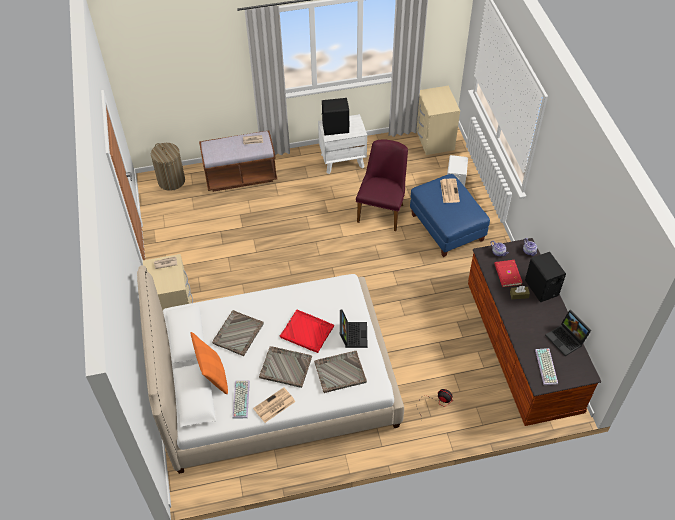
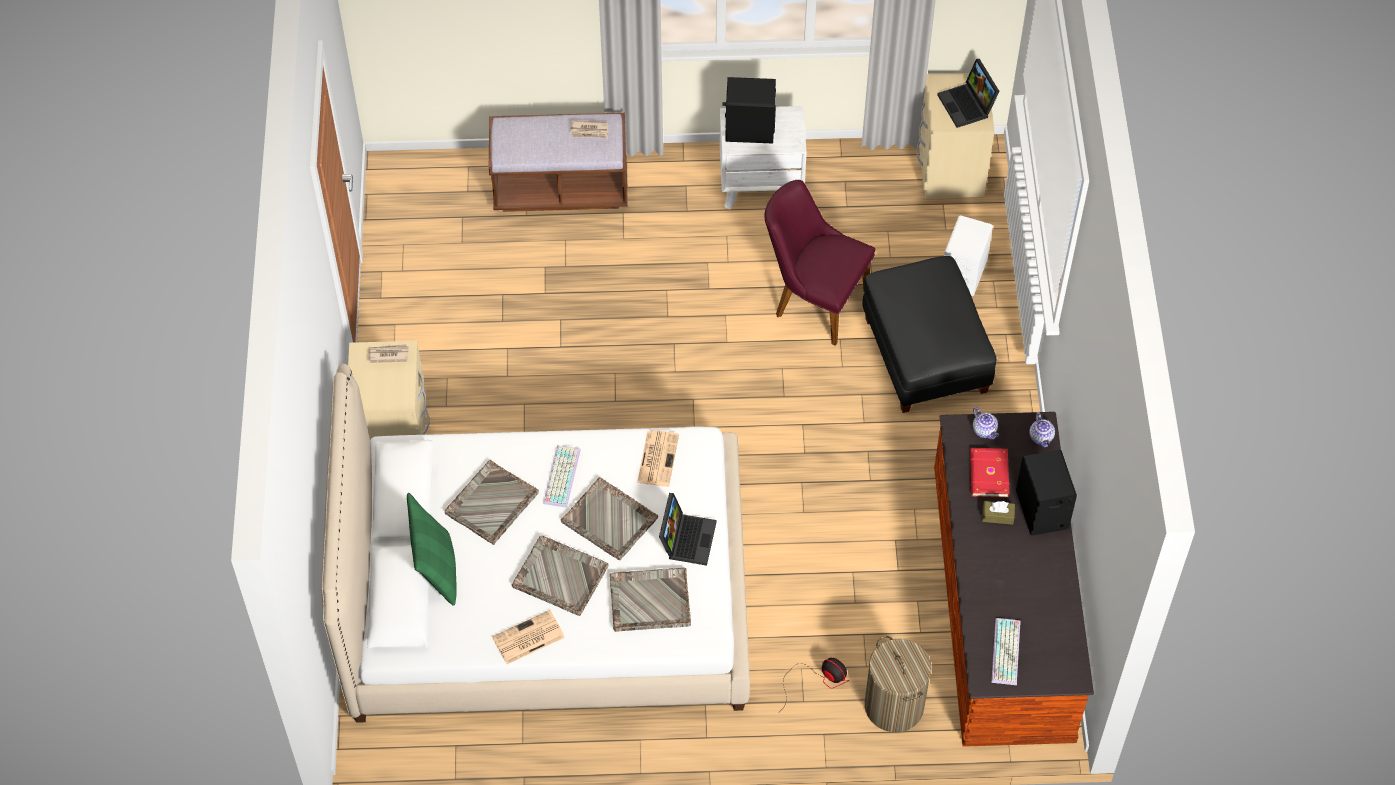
camera: 10 degrees right, 5 degrees up
(171, 181) = (429, 177): laundry basket -> laundry basket (894, 705)
(213, 375) = (436, 569): orange pillow -> green pillow
(240, 399) = (474, 617): keyboard -> keyboard (560, 475)
(307, 332) = (610, 520): red tray -> grey tray
(382, 210) = (813, 300): purple chair -> purple chair turned 90 degrees counterclockwise
(447, 228) = (925, 356): blue ottoman -> black ottoman
(449, 190) = (934, 291): newspaper -> newspaper (657, 458)
(566, 339) = (1056, 610): laptop -> laptop (968, 105)

